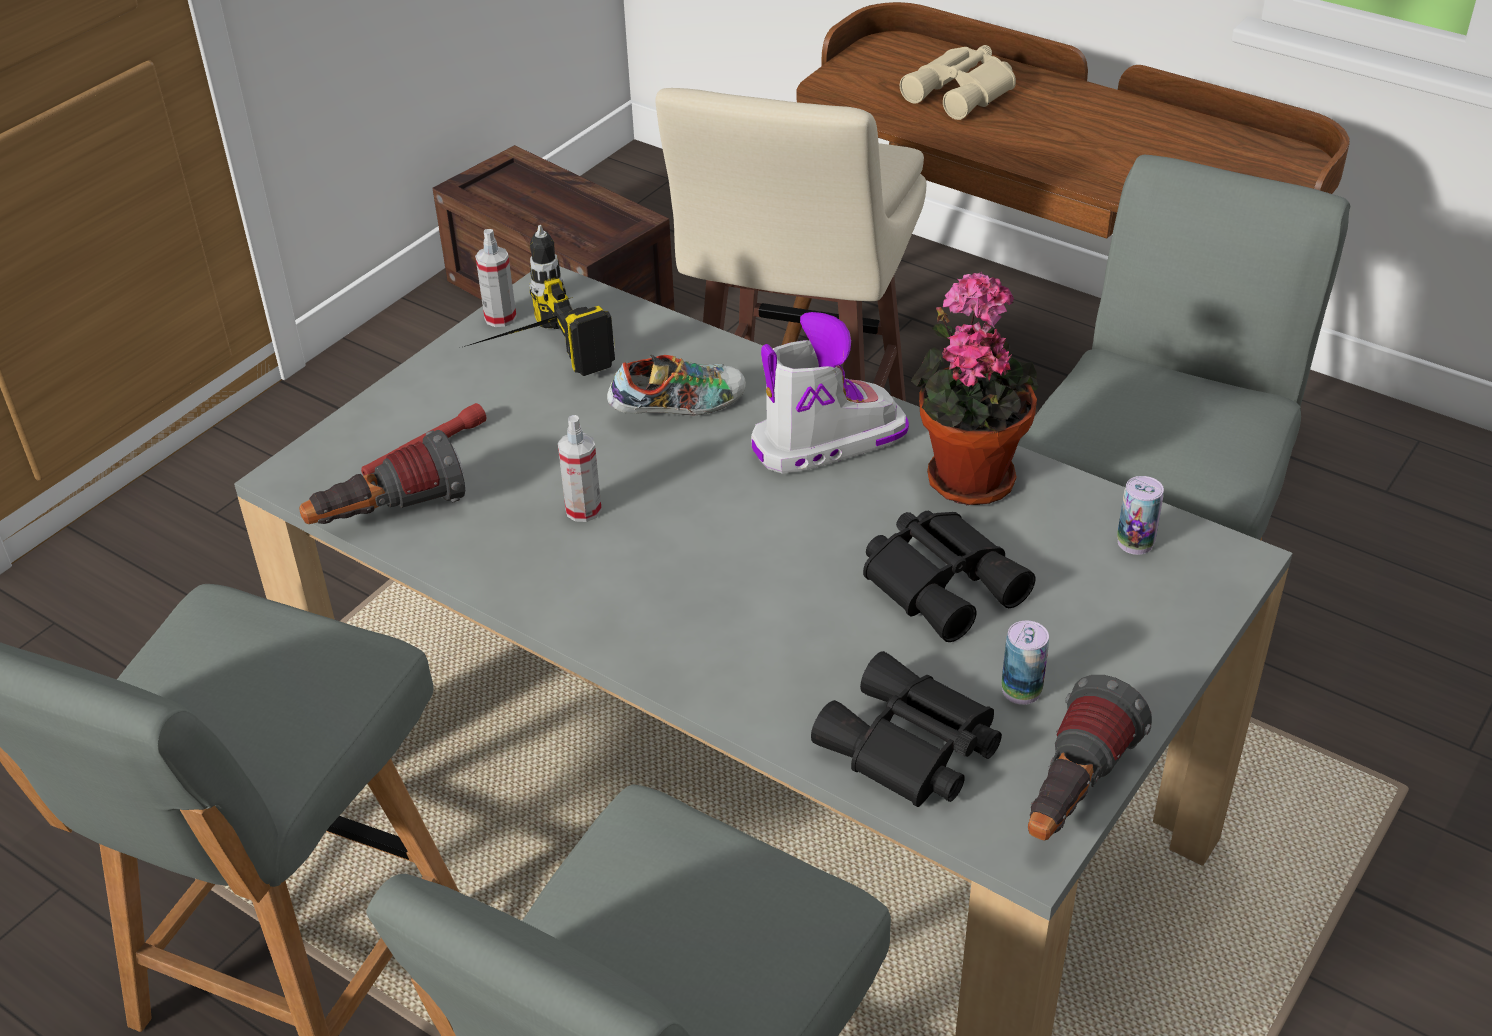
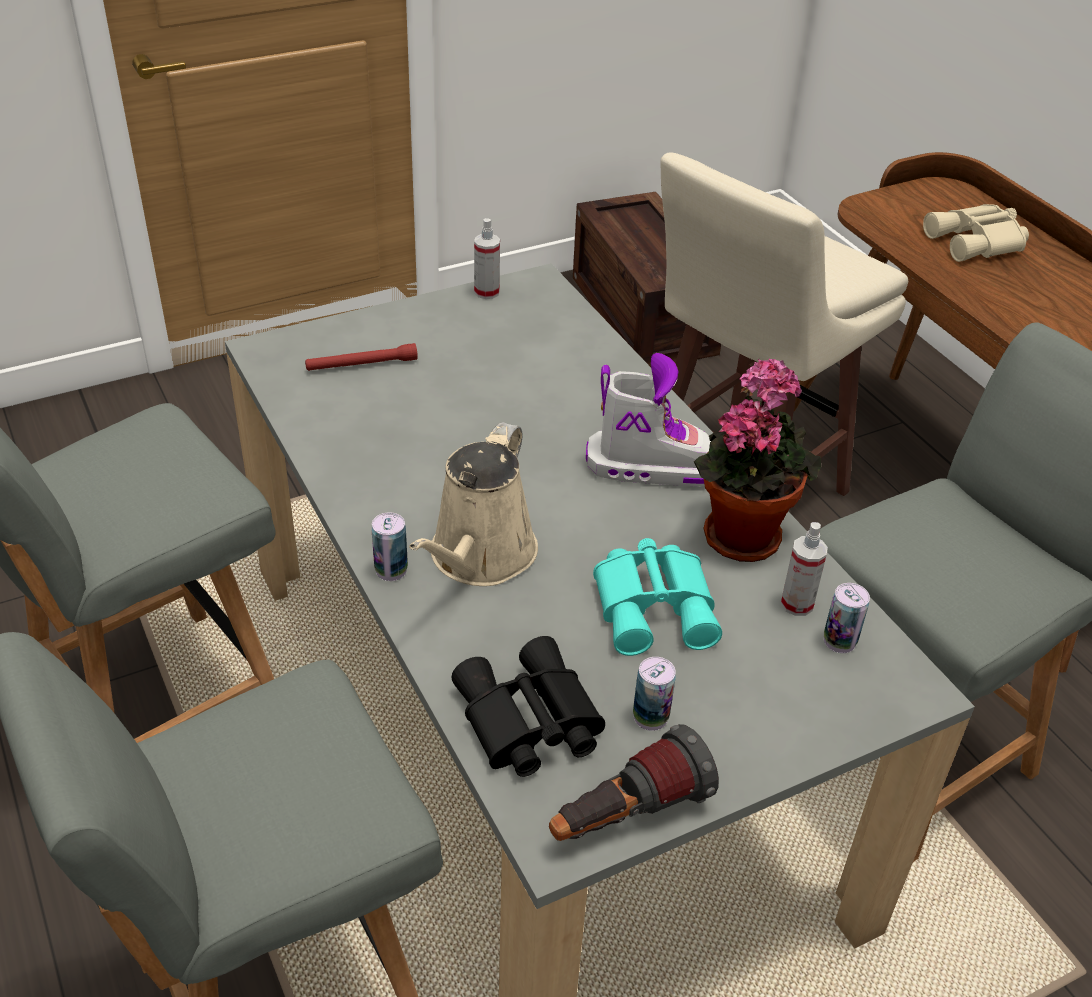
camera: 25 degrees right, 0 degrees up
(387, 516) = (301, 400): flashlight -> none
(529, 359) = (483, 328): power drill -> none
(583, 510) = (434, 447): spray bottle -> spray bottle (797, 604)
(646, 658) = (391, 570): none -> can
(679, 408) = (560, 400): shoe -> none
(728, 606) = (479, 557): none -> beige watering can
(943, 581) = (656, 606): black binoculars -> turquoise binoculars

